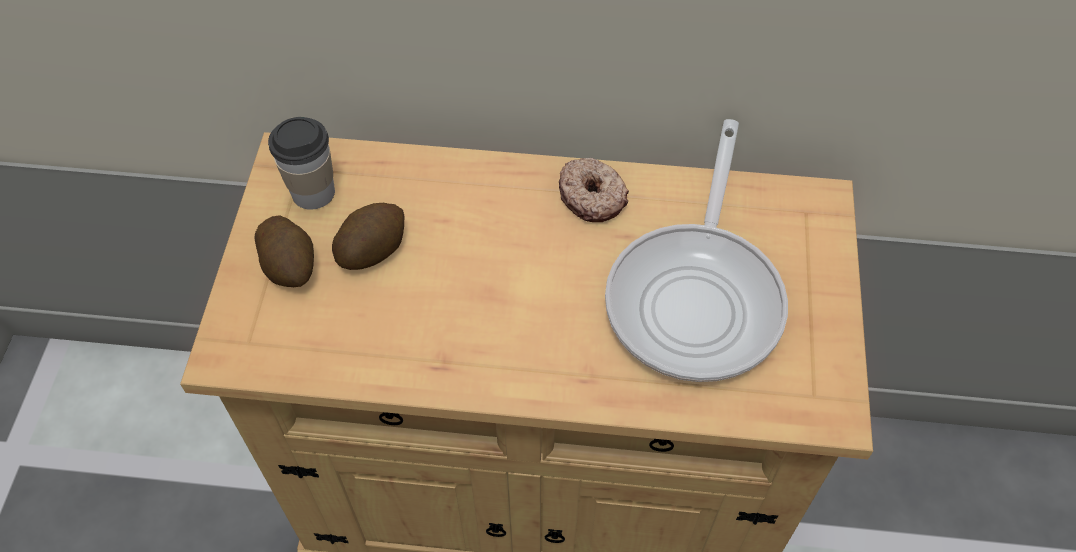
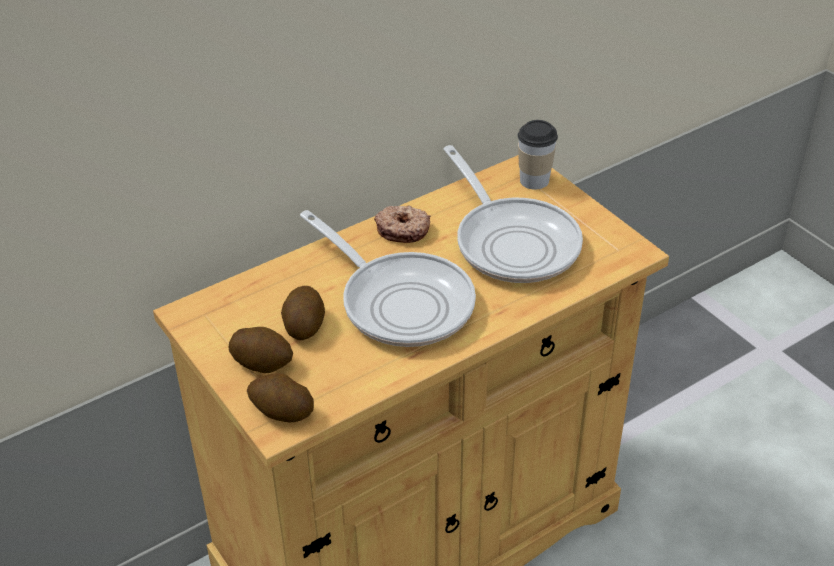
camera: 40 degrees left, 15 degrees down
(246, 338) = (281, 412): none -> potato
(313, 192) = (229, 320): cup -> cup (534, 180)
(494, 288) = (400, 301): none -> frying pan

